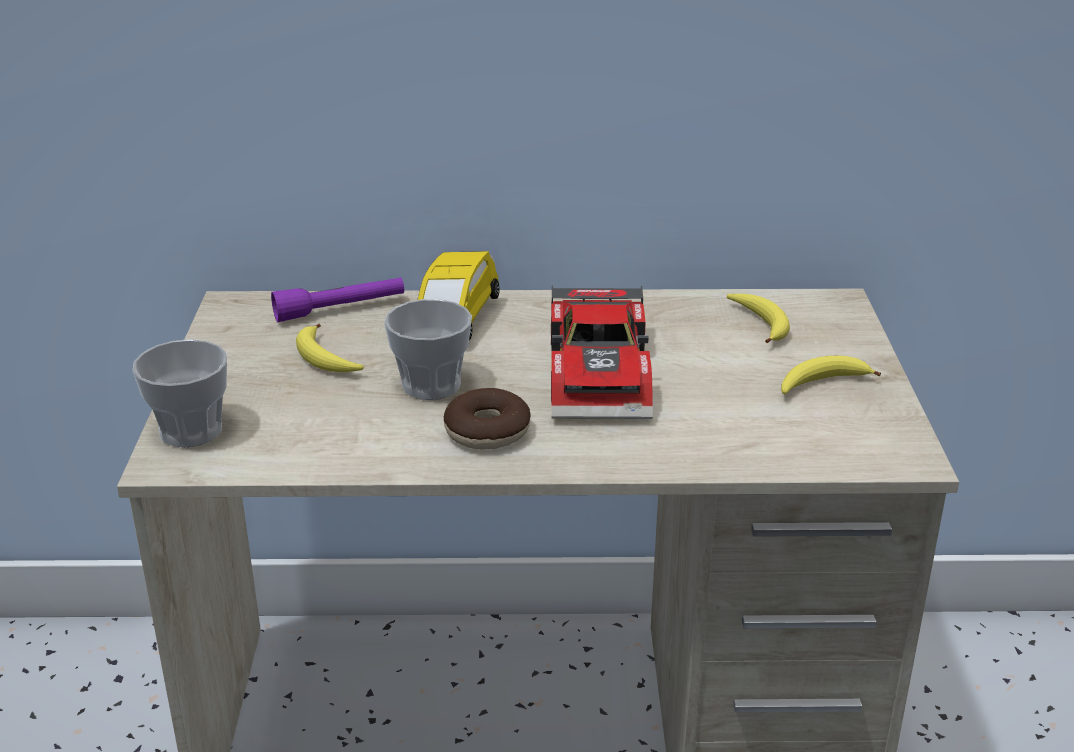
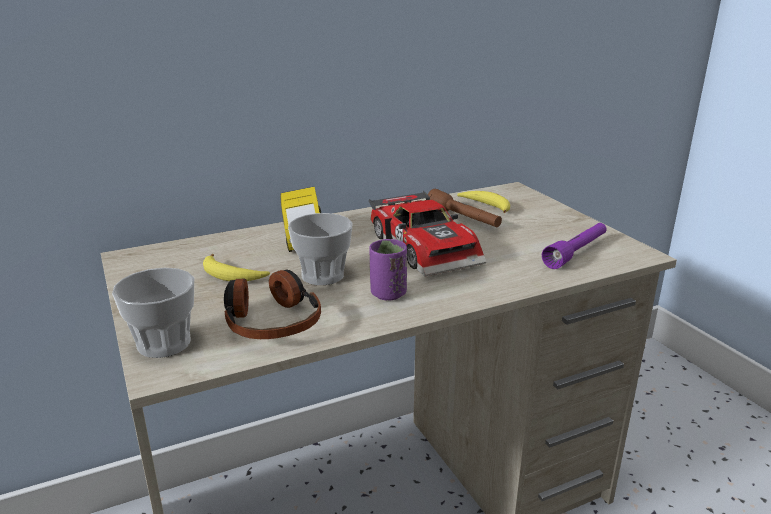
camera: 25 degrees left, 5 degrees down
(322, 432) = (271, 320): none -> headphones
(340, 309) = (215, 245): purple flashlight -> purple flashlight (576, 253)
(487, 431) = (388, 294): donut -> purple cup
(702, 339) = (463, 219): none -> brown flashlight
(821, 384) = (552, 228): banana -> none

